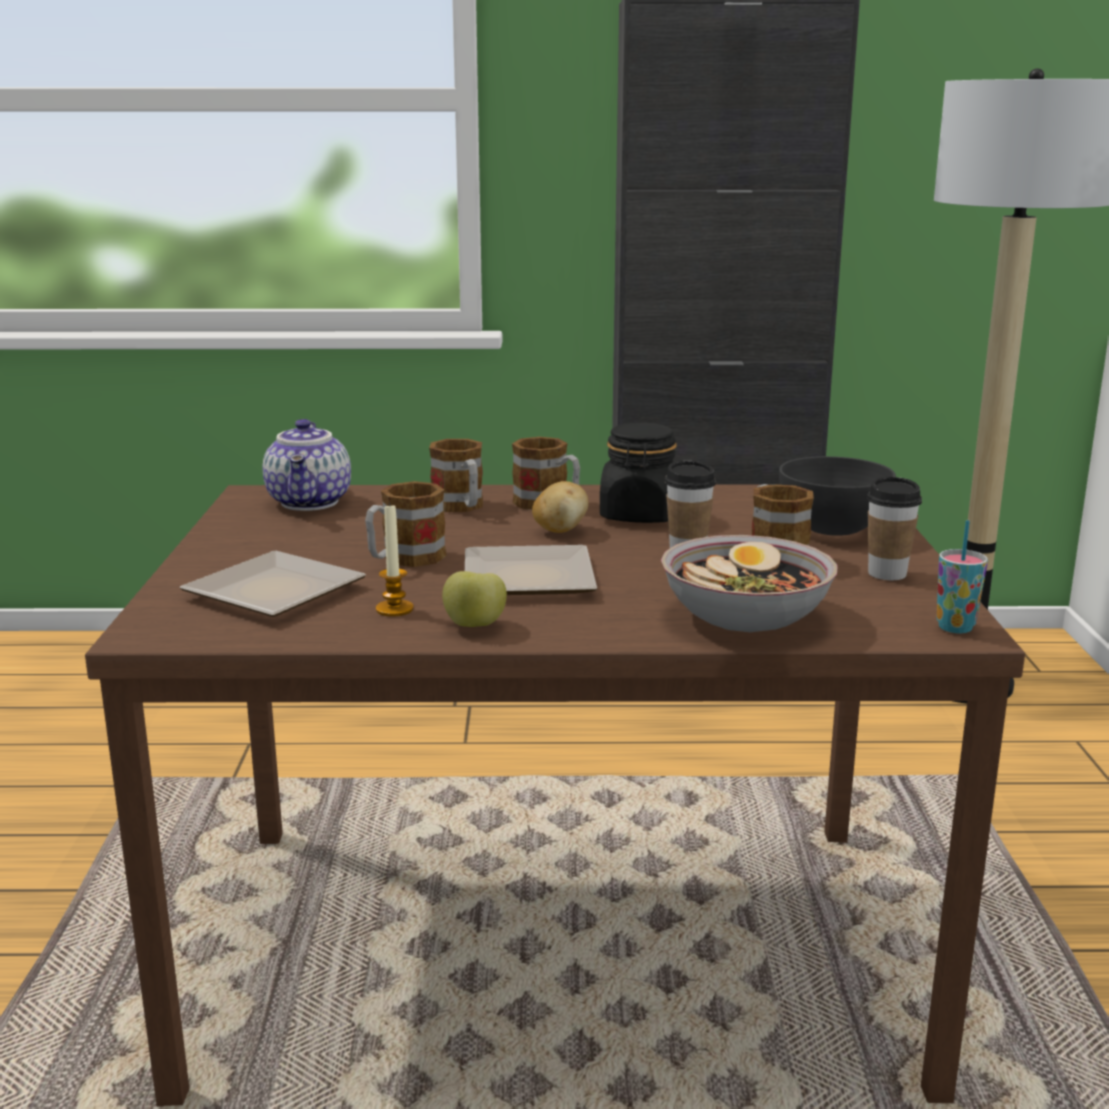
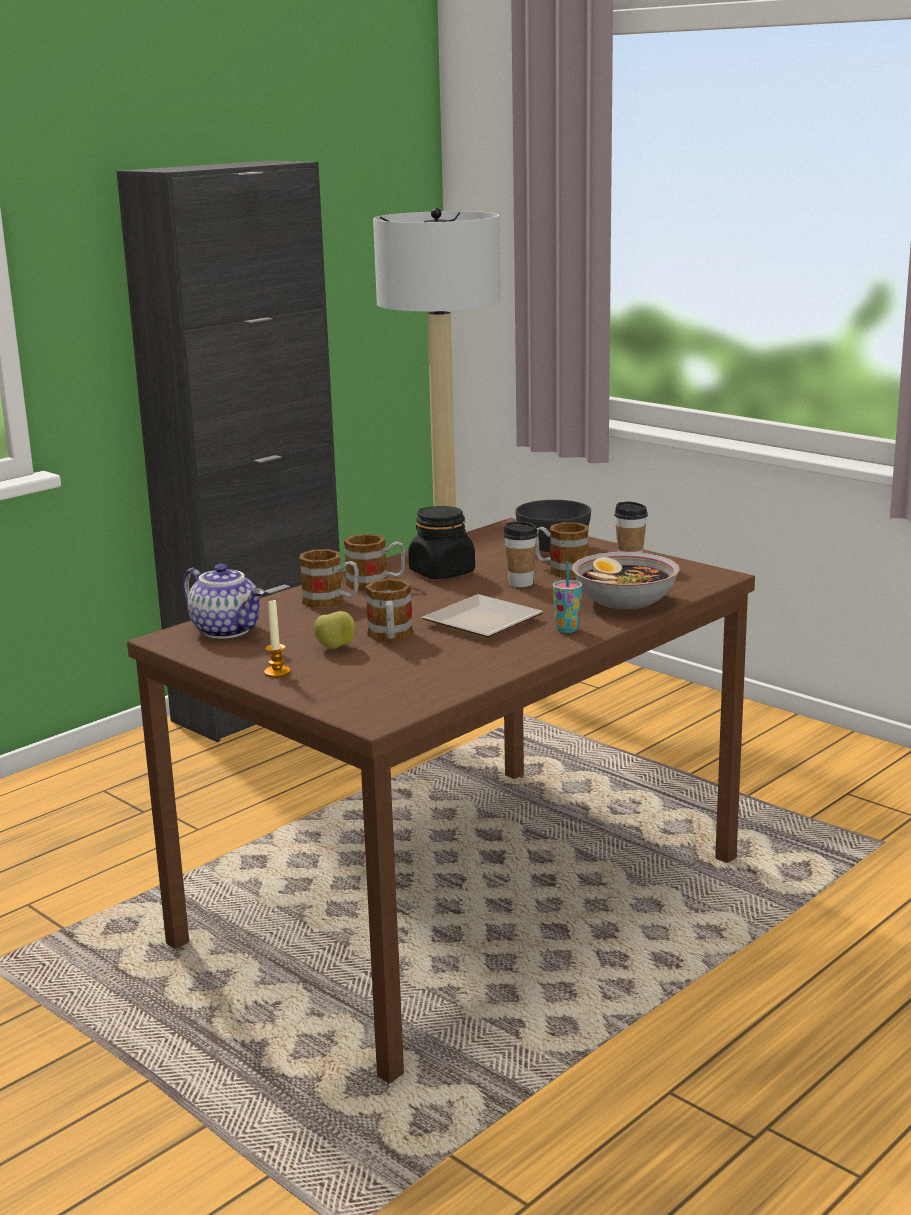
camera: 45 degrees left, 0 degrees up
(268, 593) = (372, 679): plate -> none
(394, 609) = (463, 659): candle -> candle (277, 672)
(475, 626) = (524, 651): apple -> apple (335, 648)
(560, 530) = (425, 594): potato -> none
(955, 627) = (711, 575): cup -> cup (567, 629)

